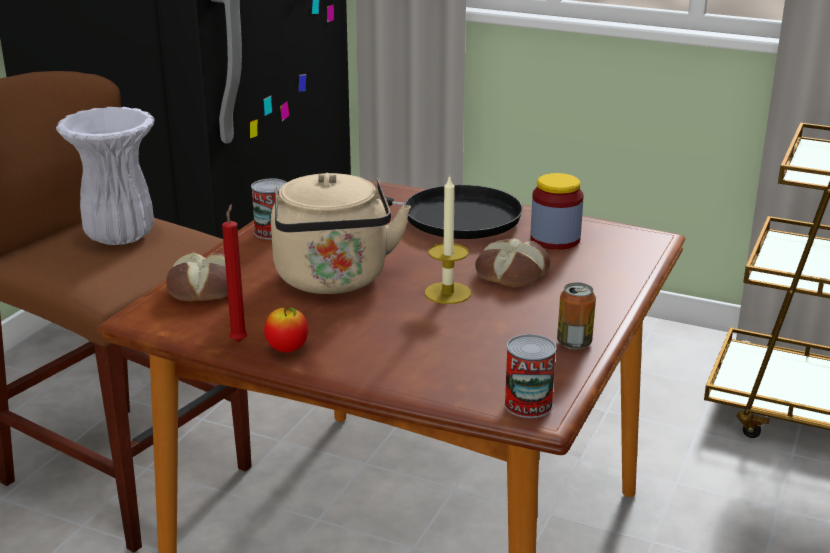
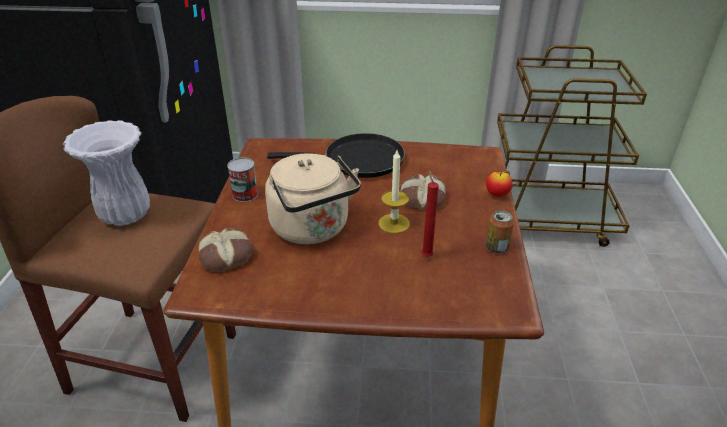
camera: 20 degrees left, 10 degrees up
(239, 340) = (280, 299): red candle -> red candle (426, 255)
(287, 349) = (319, 299): apple -> apple (497, 194)
(528, 404) = (503, 307): can -> none
(555, 239) = (431, 165): jar -> none

